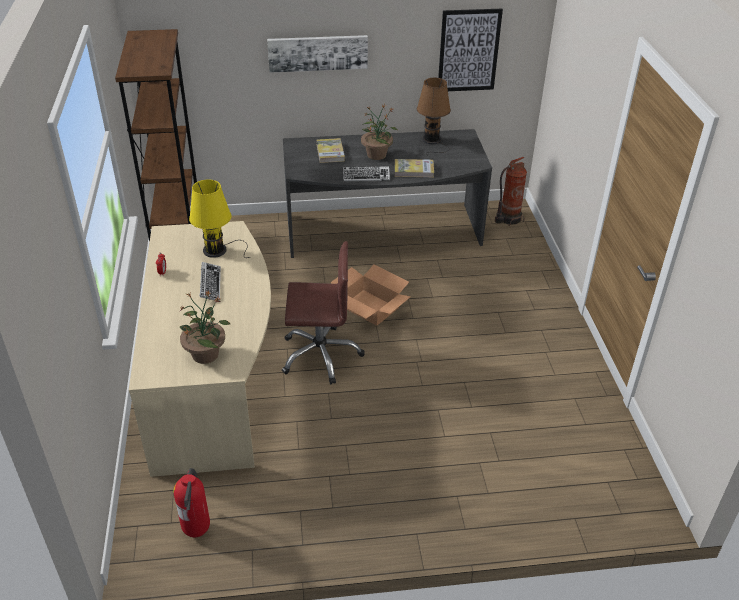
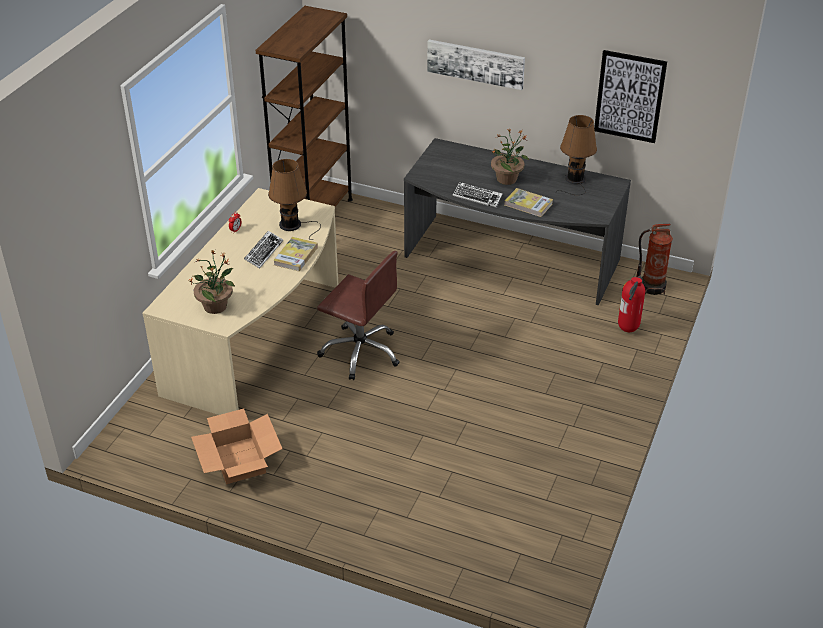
camera: 30 degrees right, 0 degrees up
(198, 531) = (163, 449): fire extinguisher -> fire extinguisher (628, 330)
(218, 250) = (292, 225): yellow table lamp -> brown table lamp
(330, 152) = (465, 164): book -> book (296, 256)
(370, 307) = (438, 326): cardboard box -> cardboard box (239, 460)

